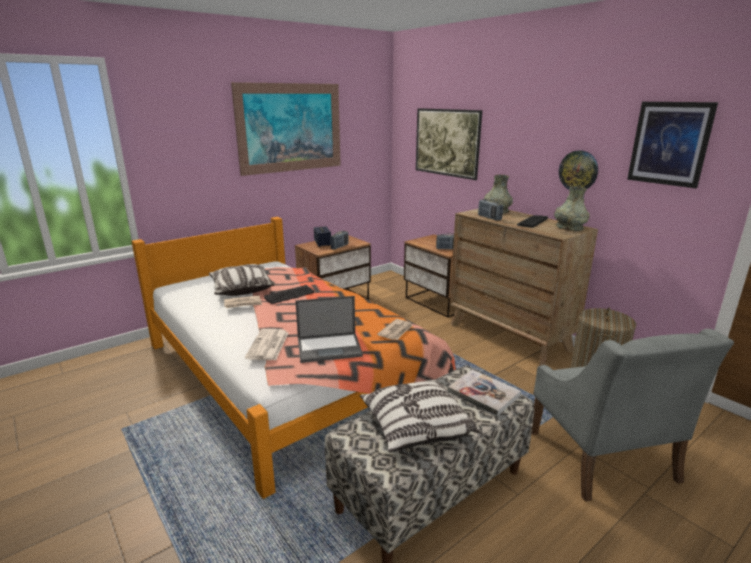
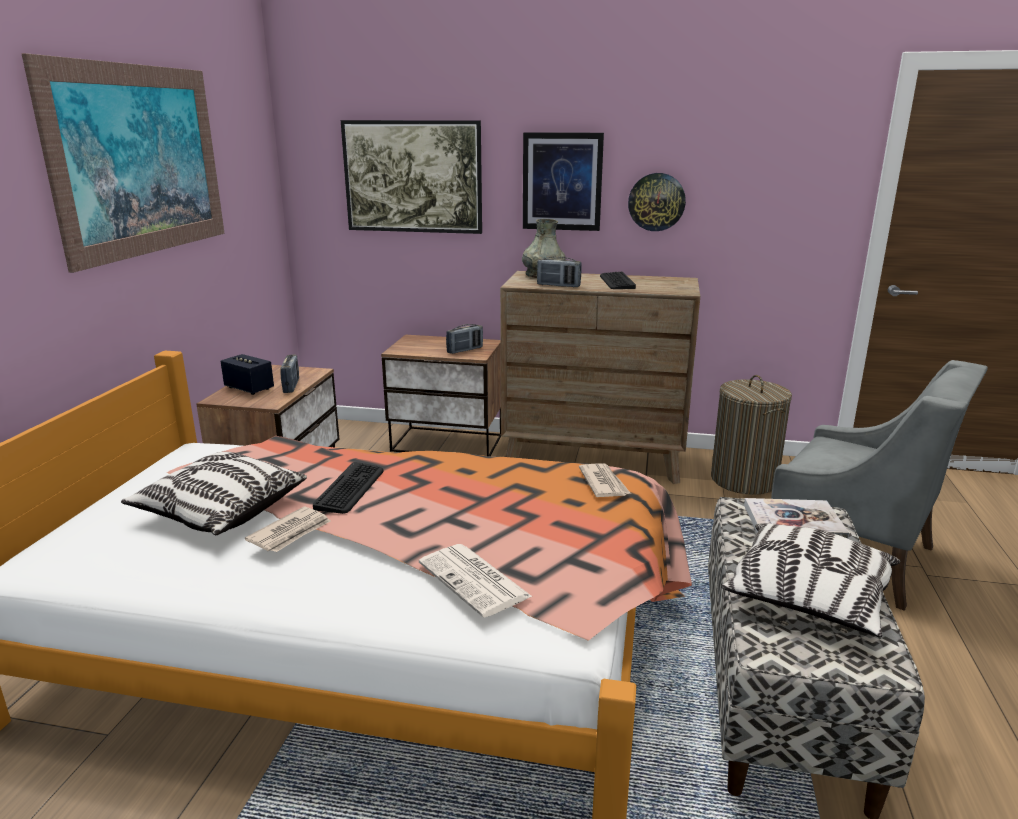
camera: 40 degrees left, 0 degrees up
(330, 347) = (565, 542): laptop -> none
(569, 227) = (669, 281): grey vase -> none
(669, 143) = (777, 156): picture -> picture (562, 181)

